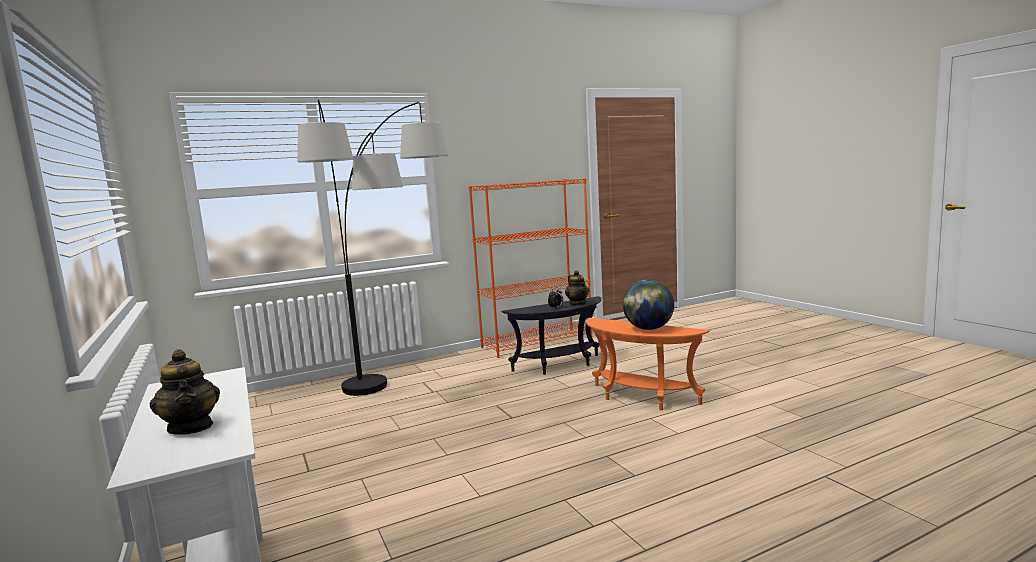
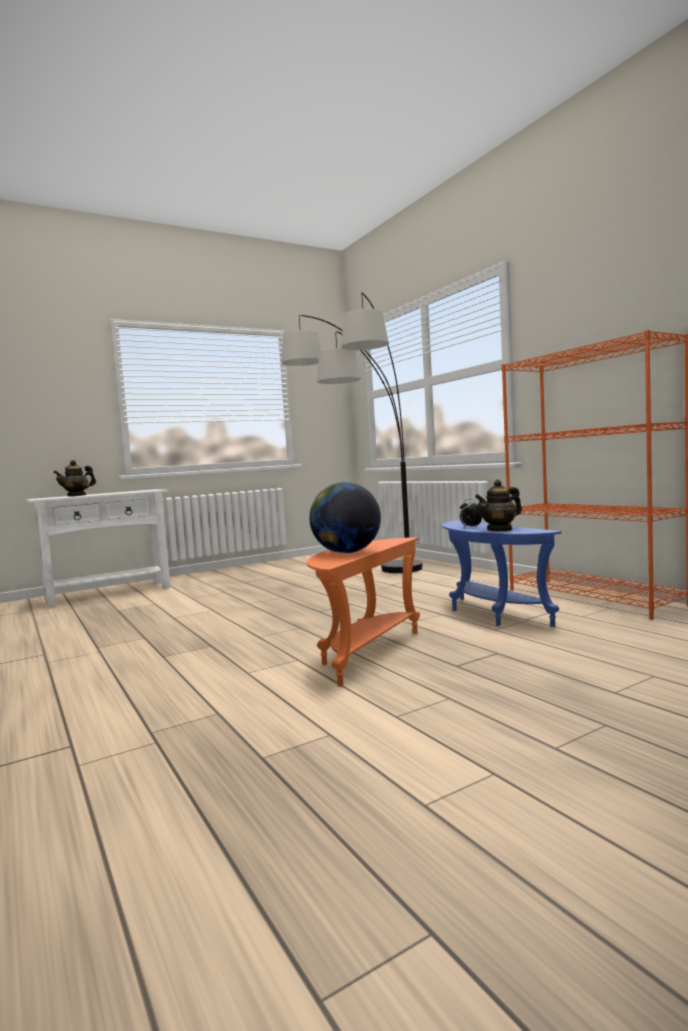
camera: 85 degrees right, 5 degrees down
(560, 366) = (490, 614): black side table -> blue side table

